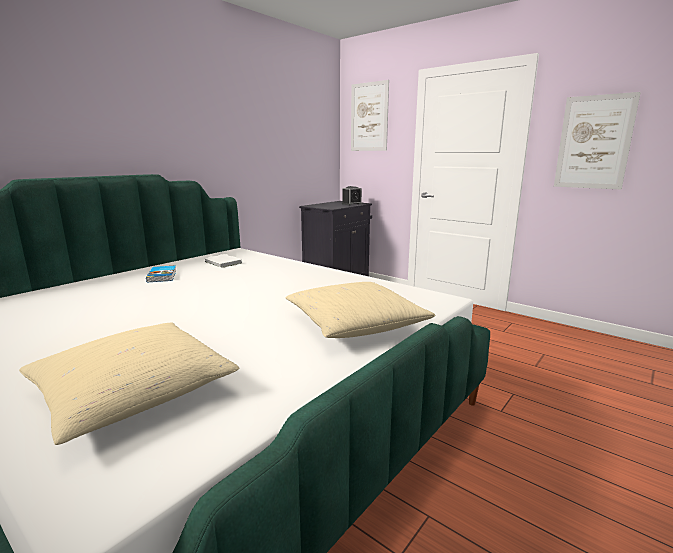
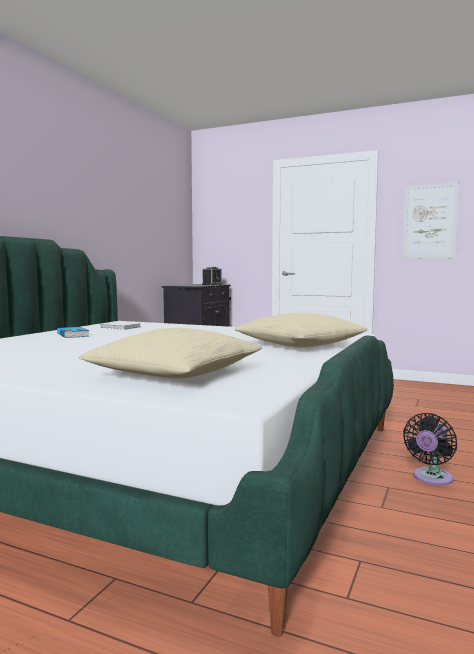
camera: 15 degrees left, 10 degrees down
(369, 117) = (224, 202): picture -> none
(491, 509) = (431, 478): none -> black fan

